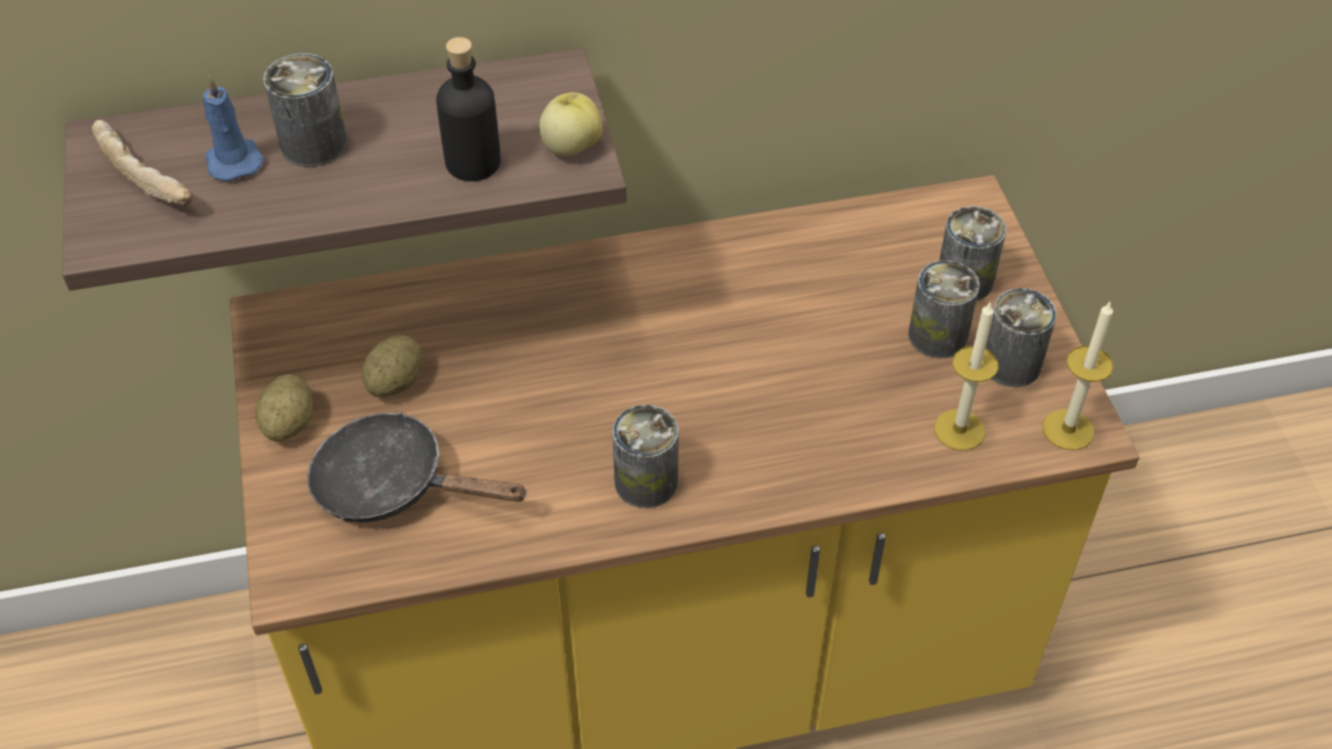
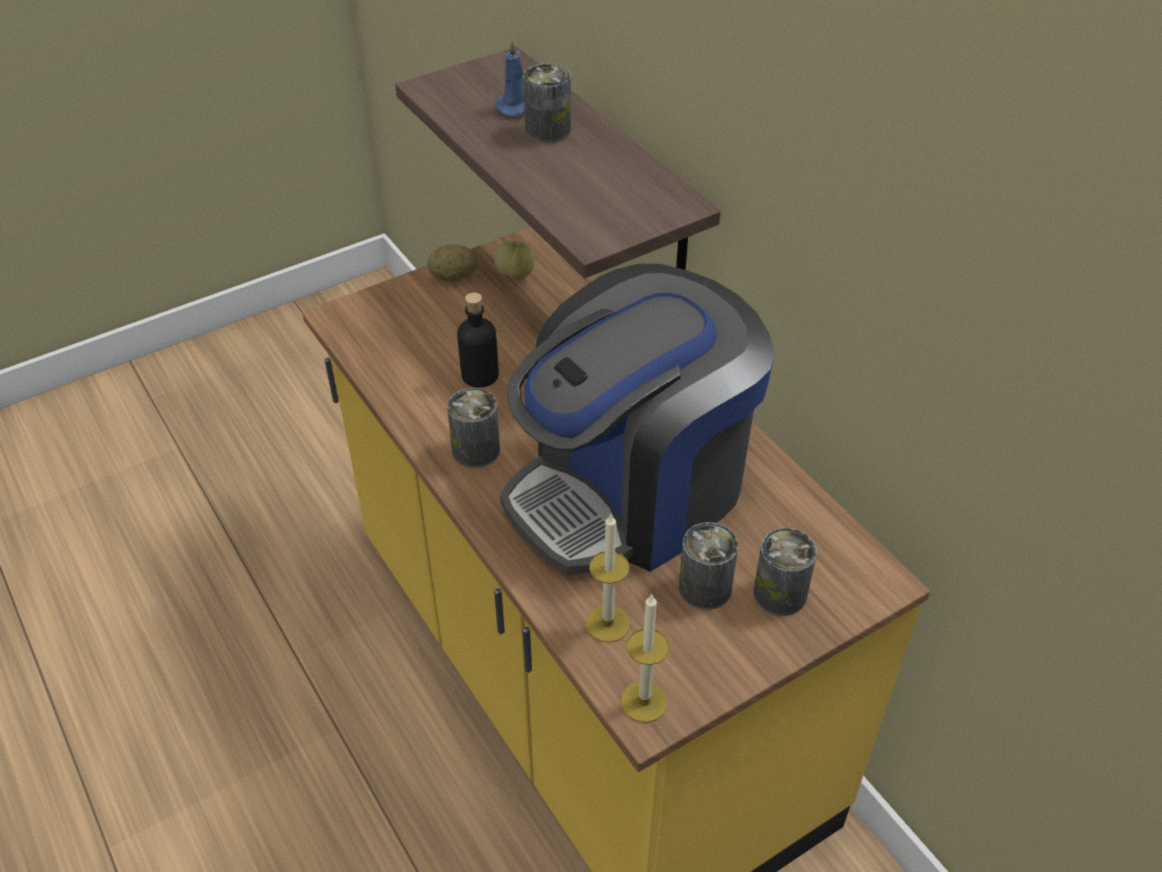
camera: 70 degrees right, 5 degrees down
(146, 175) = (486, 83): bread -> none
(393, 485) = (424, 334): black frying pan -> none
(395, 382) = (507, 309): potato -> none
(473, 162) = (567, 194): black bottle -> black bottle (480, 375)
(571, 147) = (608, 230): apple -> apple (515, 274)
(776, 353) = (631, 490): none -> coffee machine
(1011, 364) = (699, 646): can -> none

